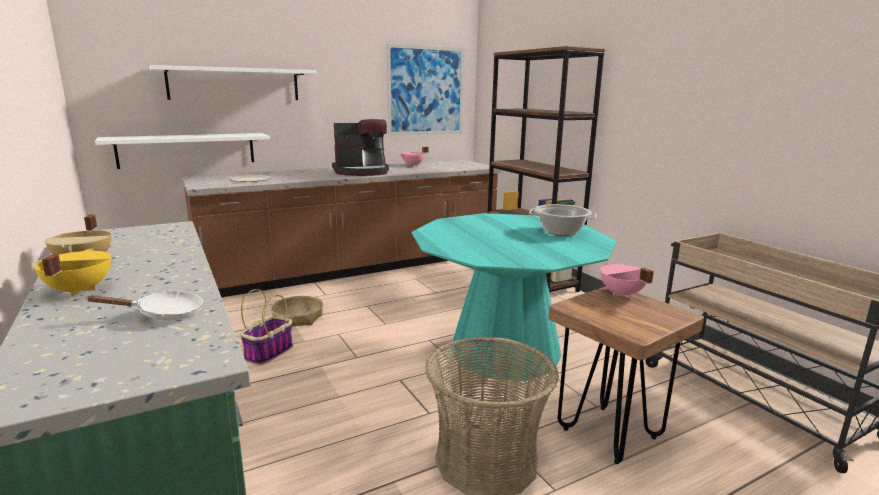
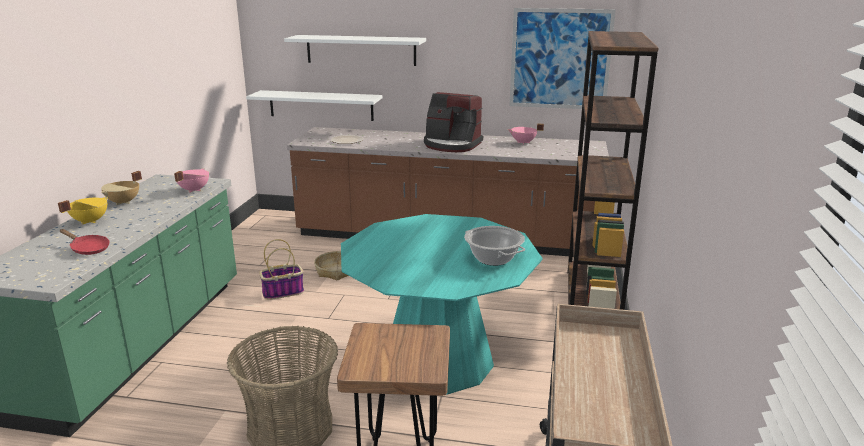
camera: 40 degrees right, 5 degrees up
(164, 314) = (88, 249): white frying pan -> red frying pan
(621, 294) = (431, 336): pink cooking pot -> pink cooking pot (193, 190)

